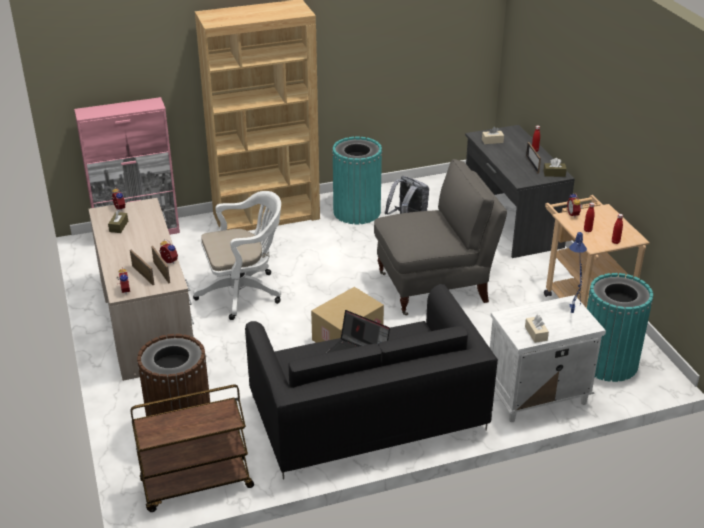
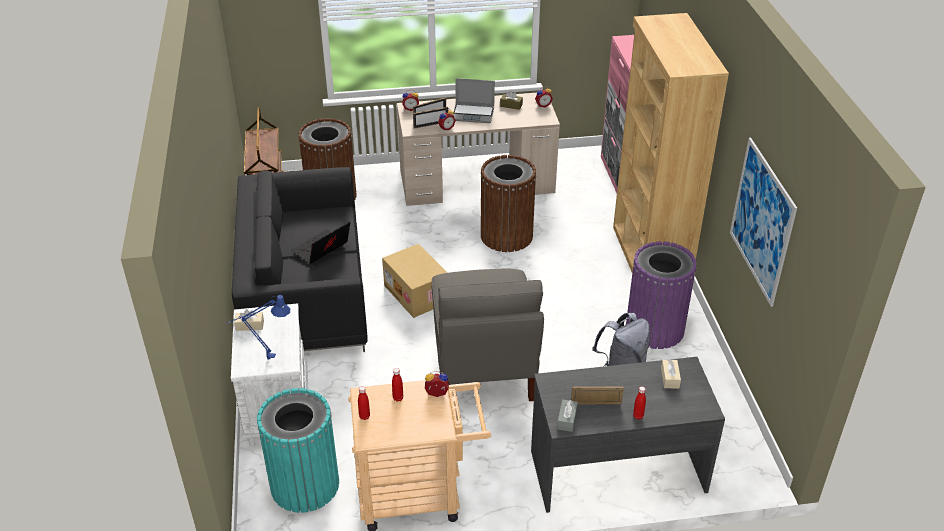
camera: 100 degrees right, 5 degrees up
(137, 247) = (473, 114): none -> laptop
(244, 292) = (506, 236): white office chair -> brown trash can
(357, 212) = (654, 329): turquoise trash can -> purple trash can
(391, 55) = (761, 221): none -> picture
(554, 174) = (567, 419): brown tissue box -> grey tissue box

